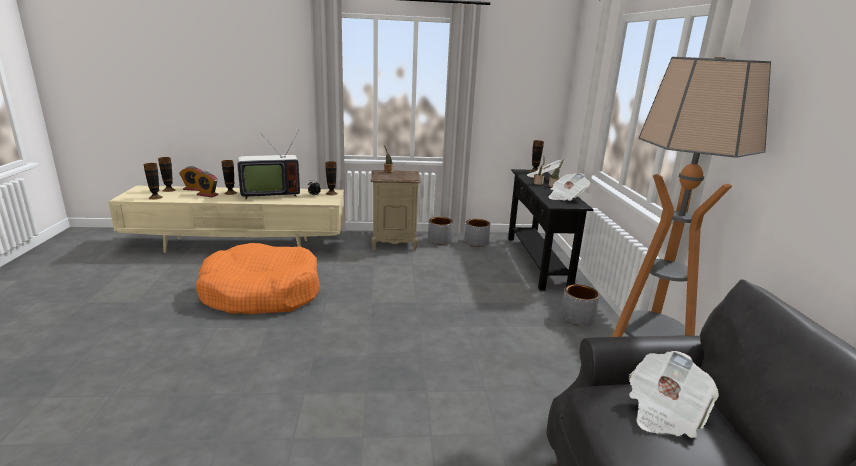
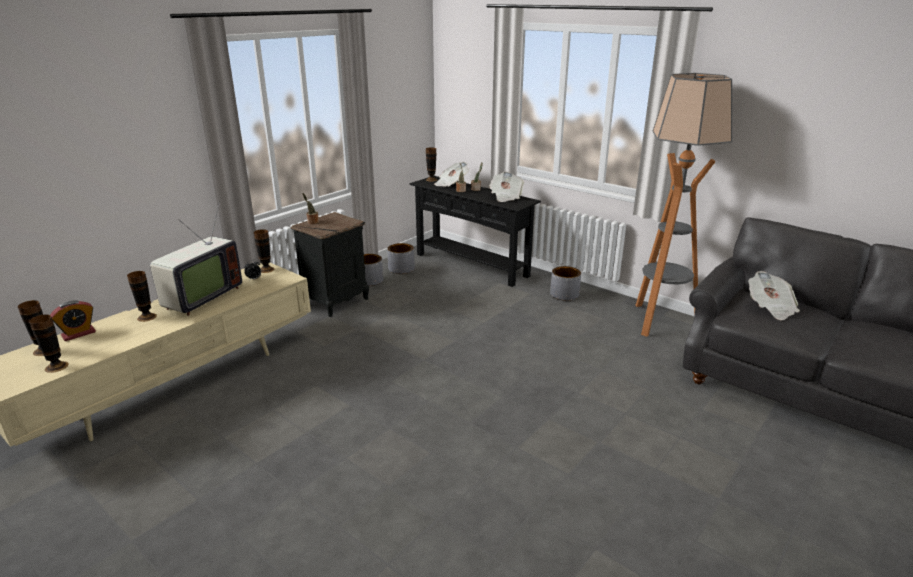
camera: 45 degrees left, 5 degrees up
(207, 195) = (123, 332): alarm clock -> none
(262, 293) = (315, 408): orange dog bed -> none
(394, 244) = (337, 302): beige nightstand -> black nightstand

